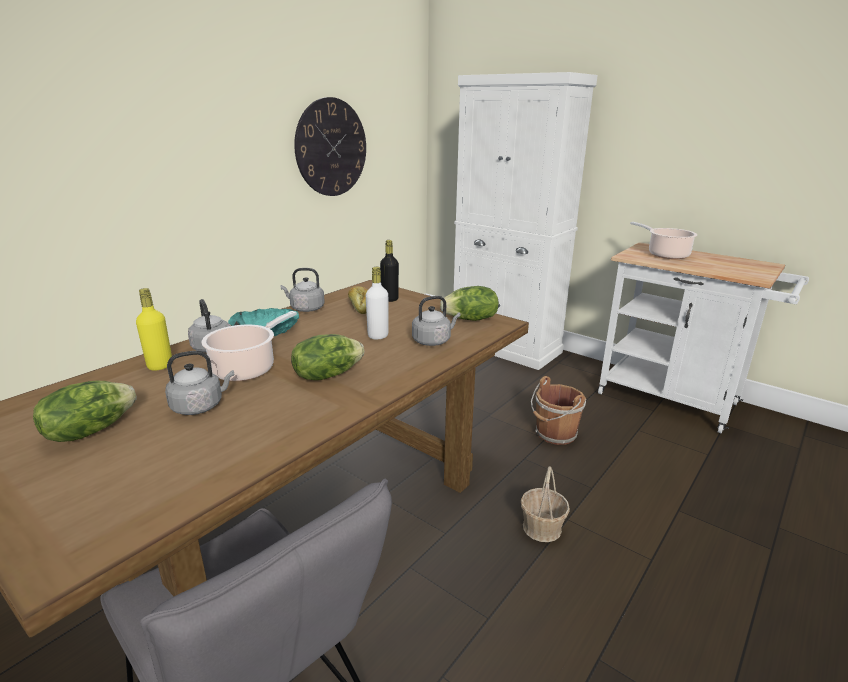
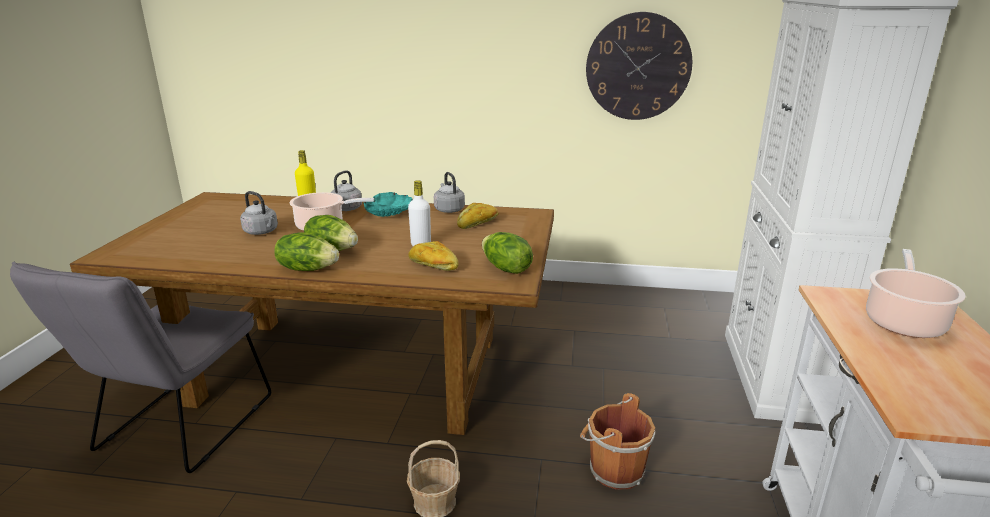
camera: 60 degrees right, 0 degrees up
(89, 430) = (220, 220): lettuce -> lettuce (307, 268)
(390, 299) = (512, 228): black bottle -> none
(433, 341) = (433, 266): grey kettle -> bread

